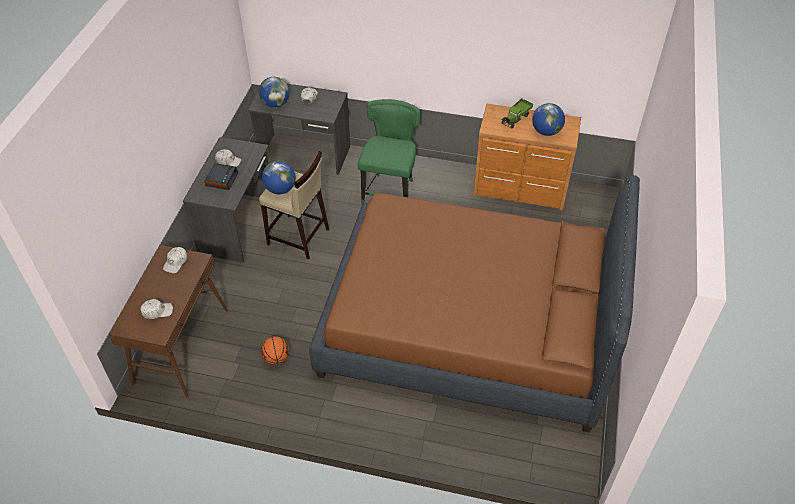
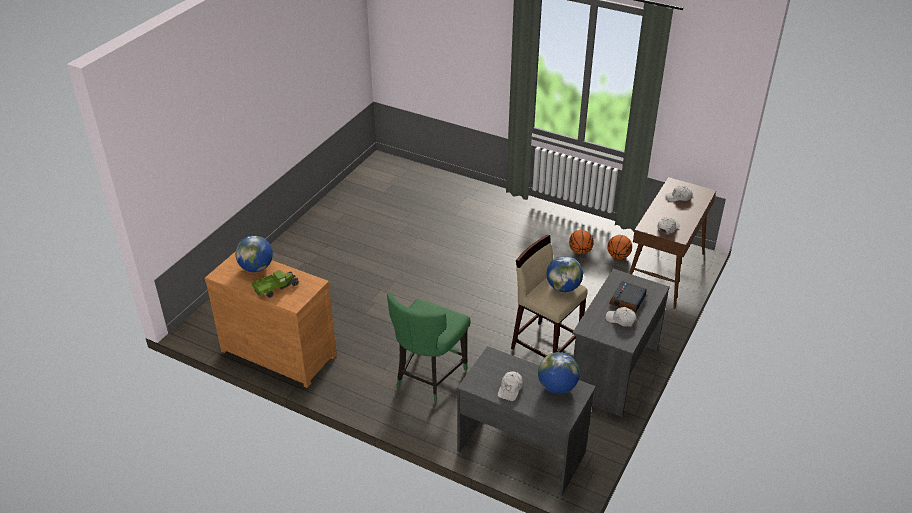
camera: 165 degrees left, 10 degrees down
(232, 360) = (618, 256): none -> basketball
(468, 327) = (409, 244): brown bed -> none

